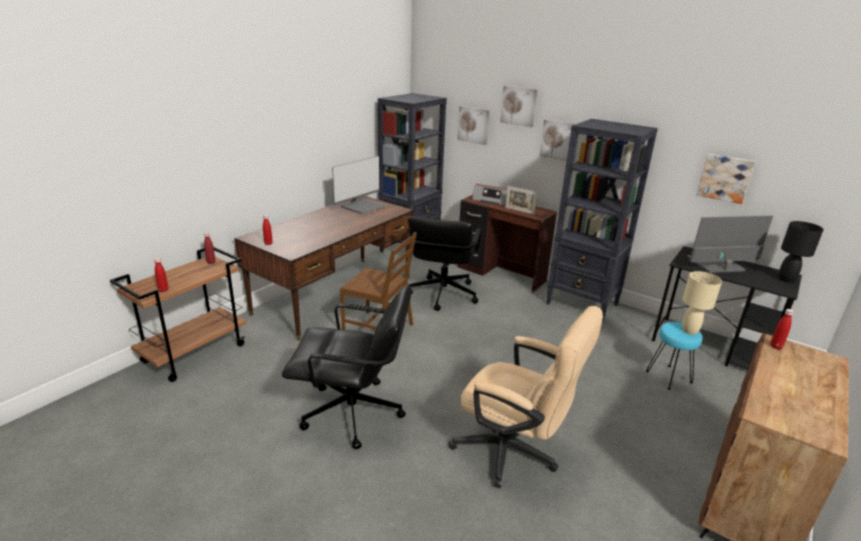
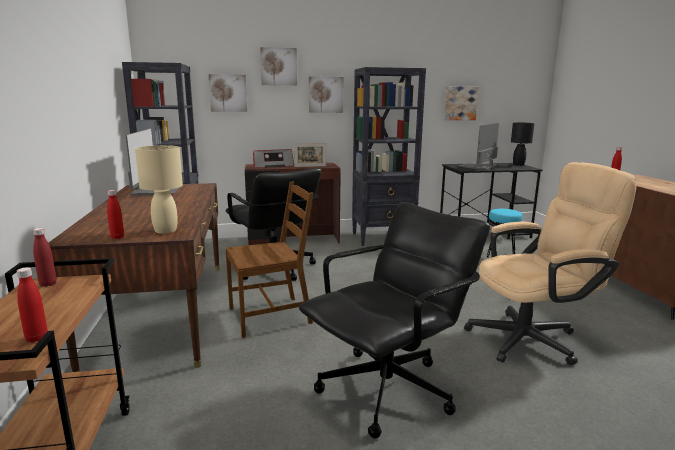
camera: 45 degrees left, 10 degrees down
(690, 331) = (509, 210): beige table lamp -> beige table lamp (166, 230)

